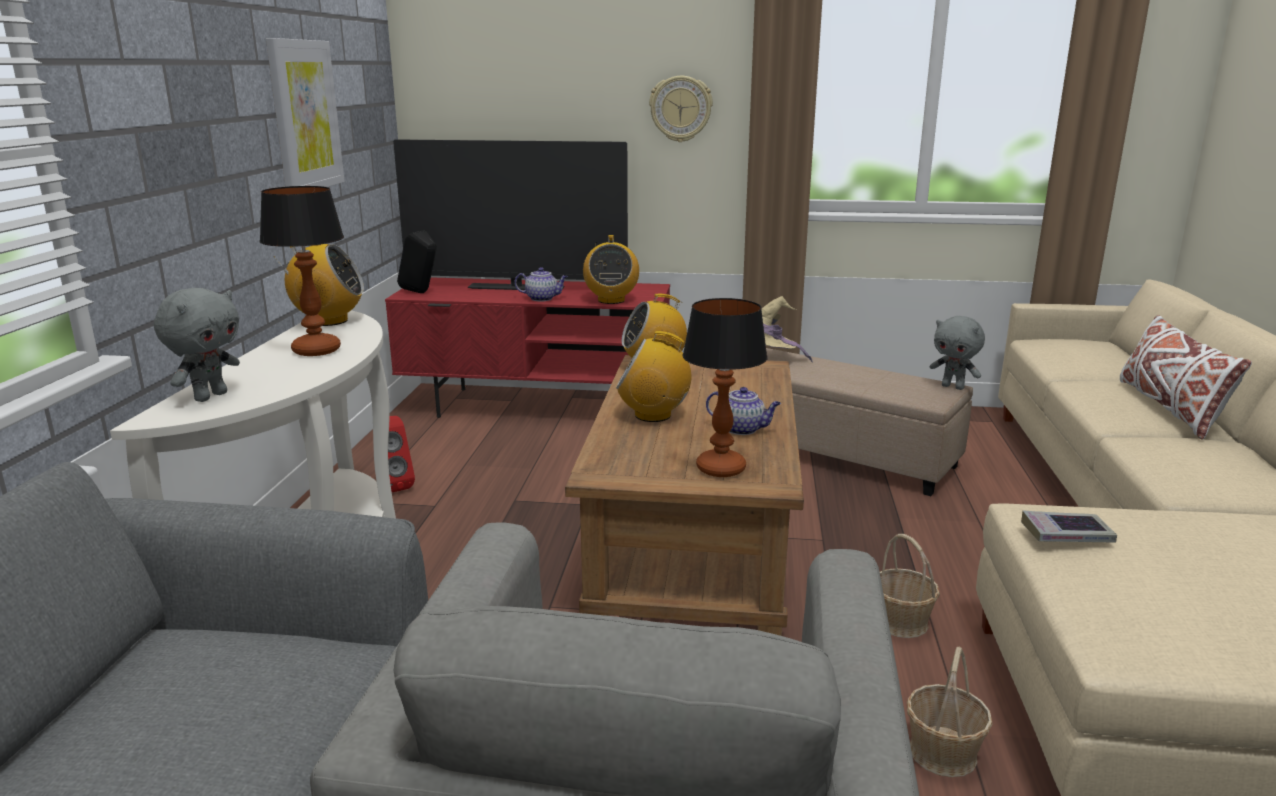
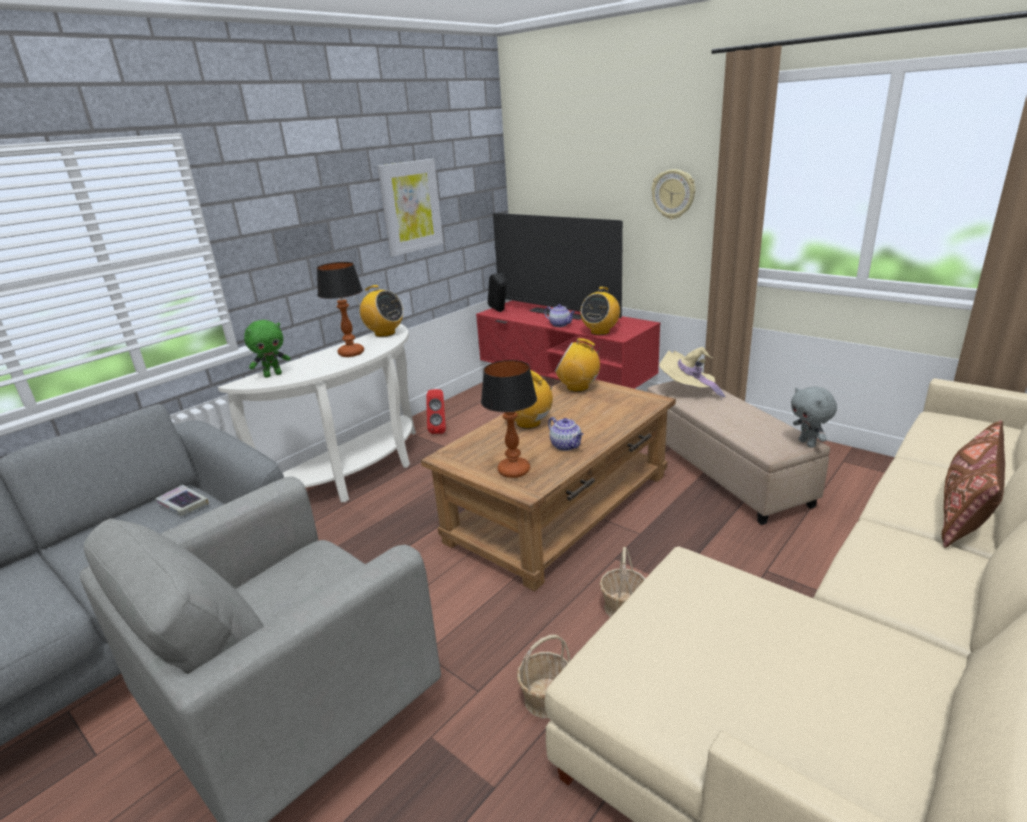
camera: 35 degrees right, 5 degrees up
(210, 396) = (273, 375): grey plush toy -> green plush toy
(1066, 534) = (678, 586): book -> book (183, 504)
(1169, 408) = (965, 510): white pillow -> brown pillow

